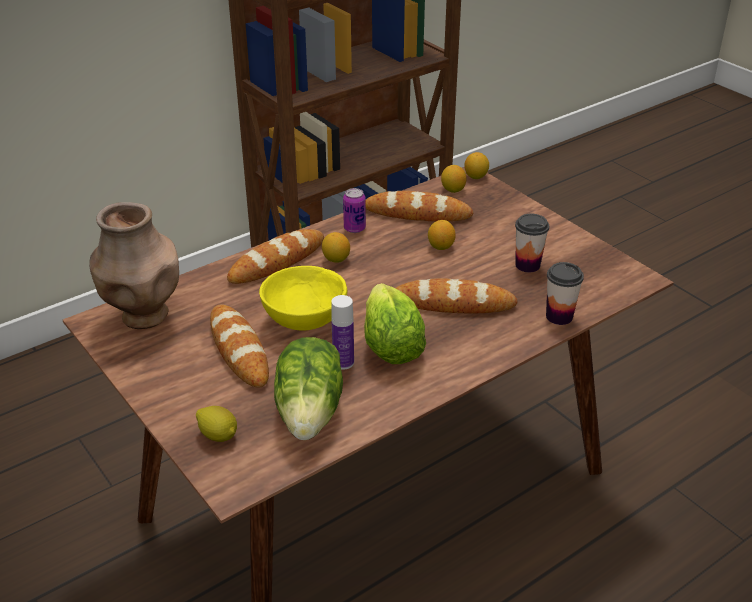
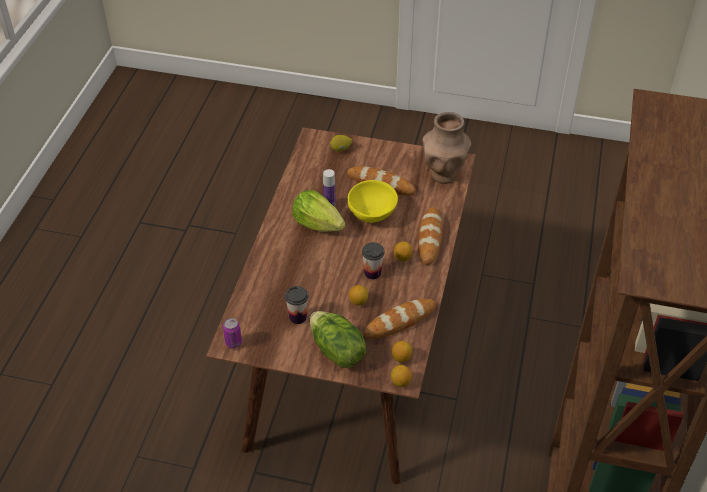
camera: 140 degrees right, 10 degrees up
(311, 411) = (317, 177): lettuce -> lettuce (336, 351)
(354, 228) = (420, 285): can -> can (233, 343)
(453, 303) = (313, 266): bread -> none
(559, 316) = (252, 289): cup -> cup (372, 273)

